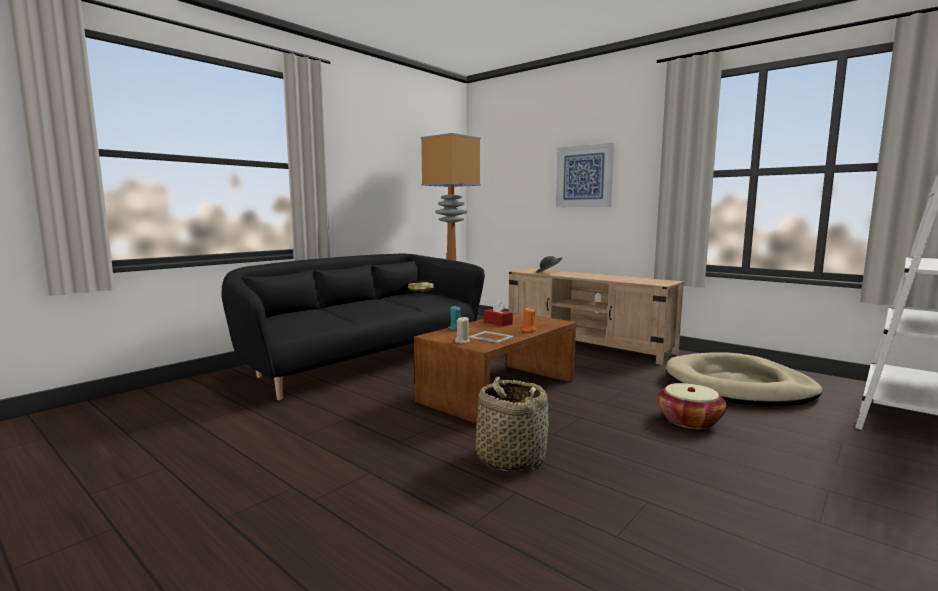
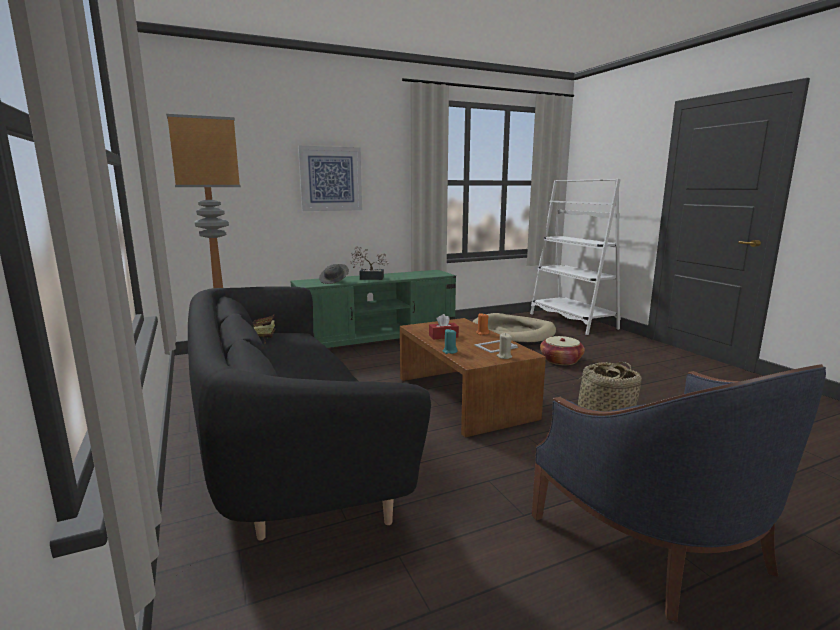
camera: 65 degrees left, 5 degrees up
(275, 491) = (655, 541): none -> blue armchair
(582, 275) = (368, 278): none -> potted plant
(587, 344) = (377, 341): beige tv stand -> green tv stand

